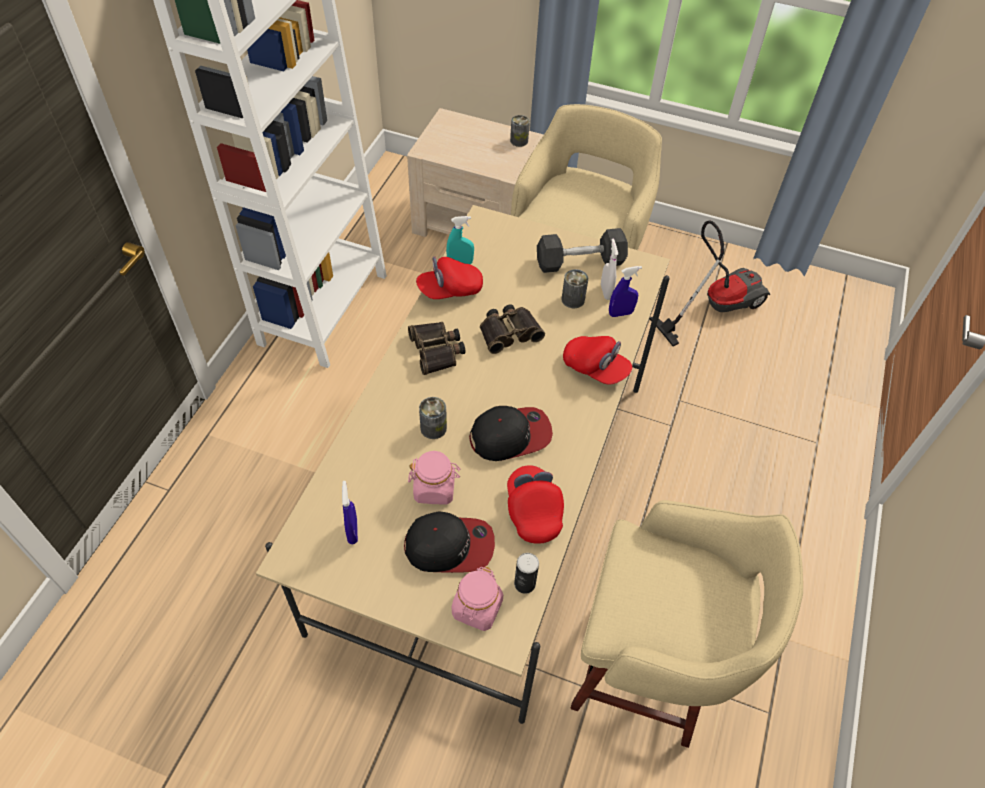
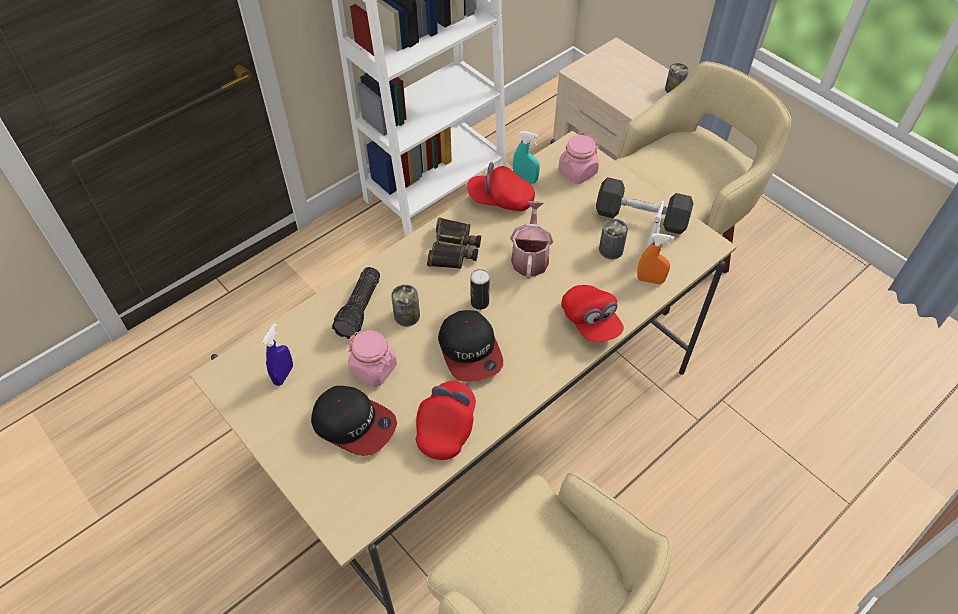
camera: 30 degrees right, 0 degrees up
(386, 439) = (361, 309): none -> flashlight
(477, 608) = (342, 489): pink jar -> pink jar (577, 172)
(509, 332) = (530, 257): binoculars -> watering can
(510, 435) = (470, 350): cap -> cap turned 60 degrees clockwise
(524, 583) = (396, 487): can -> can (479, 302)
(620, 313) = (650, 280): blue spray bottle -> orange spray bottle
(714, 305) = (817, 321): vacuum cleaner -> none

